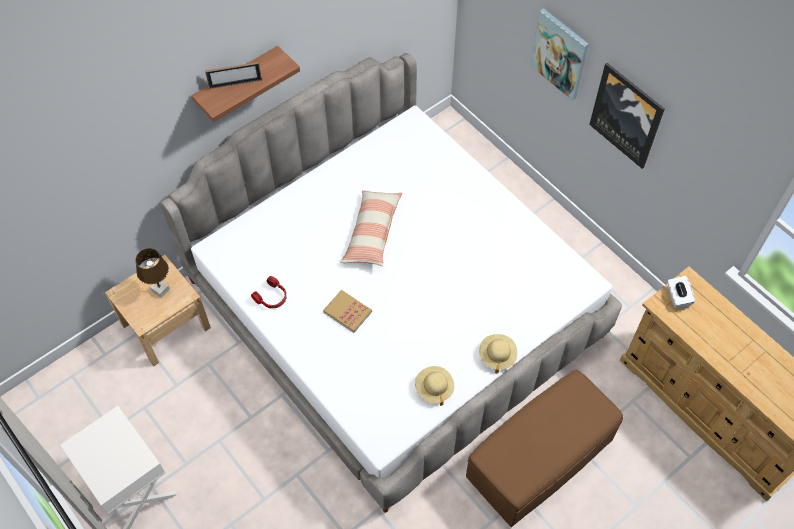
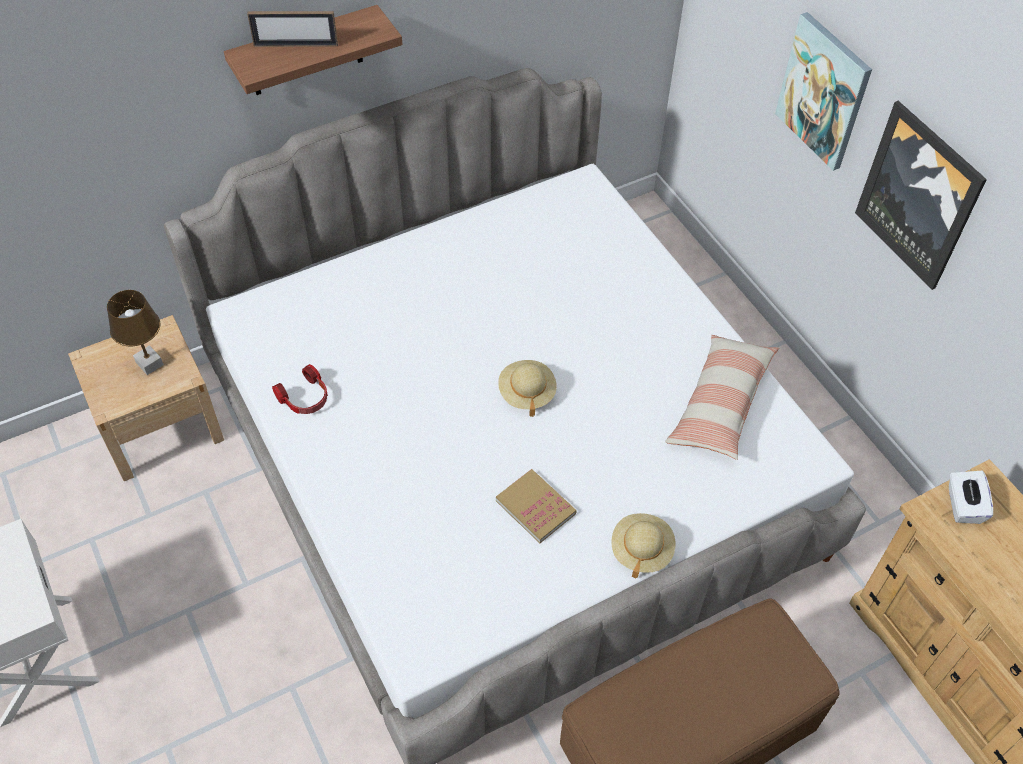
camera: 10 degrees right, 5 degrees down
(347, 312) = (416, 440): book -> book (535, 507)
(372, 233) = (484, 330): pillow -> pillow (720, 404)
(434, 388) = (525, 584): beige hat -> beige hat (526, 393)

